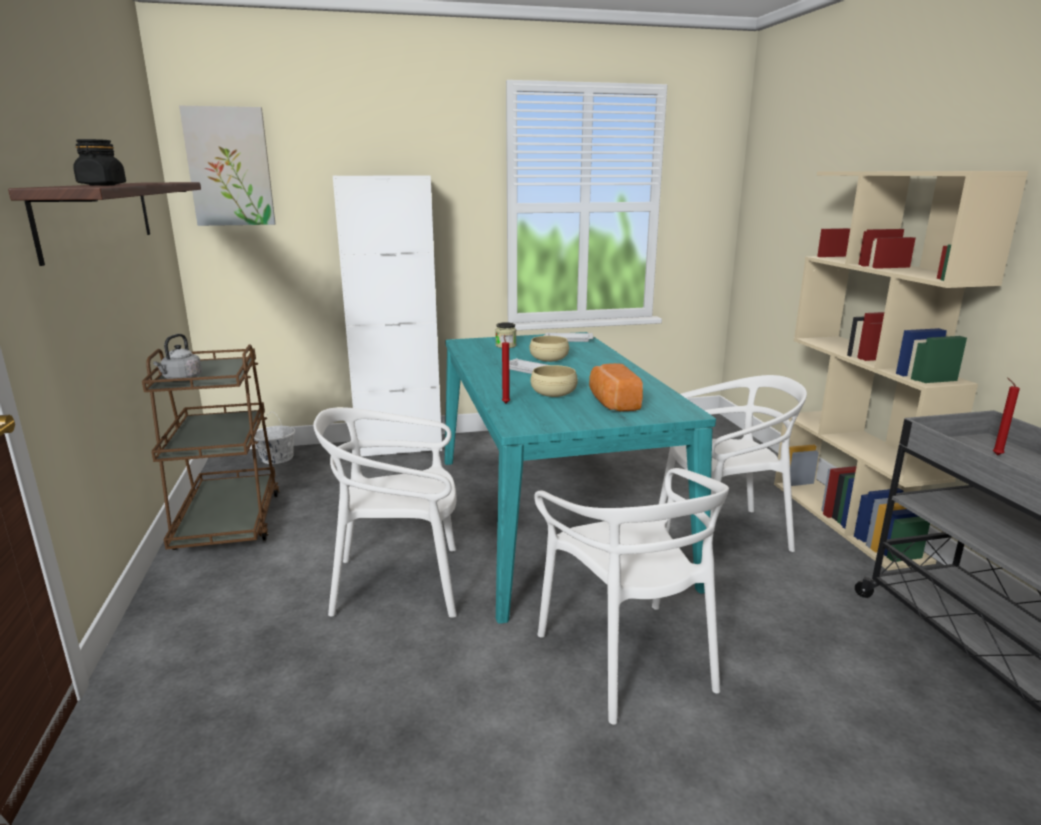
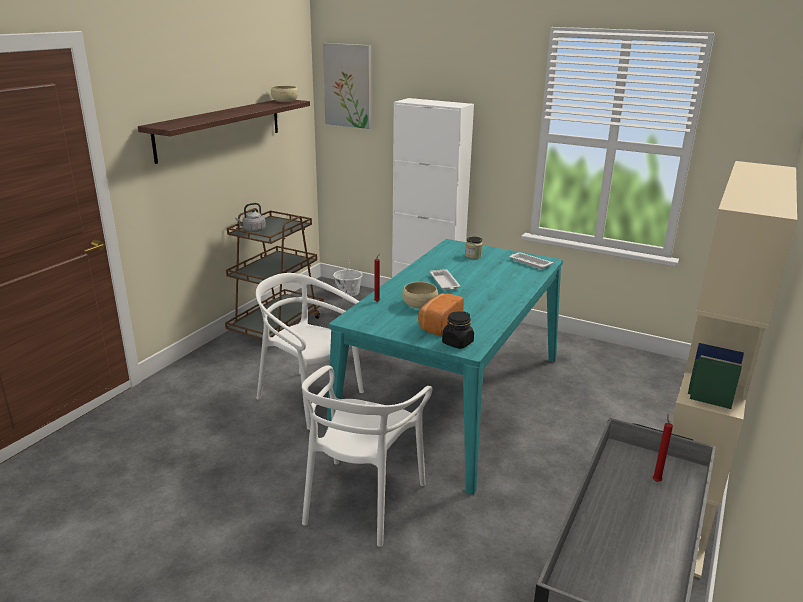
camera: 40 degrees right, 5 degrees up
(102, 185) = (200, 118): black jar -> black jar (457, 343)
(549, 359) = (478, 276): beige bowl -> beige bowl (285, 101)
(722, 534) = (551, 466): white chair -> none

